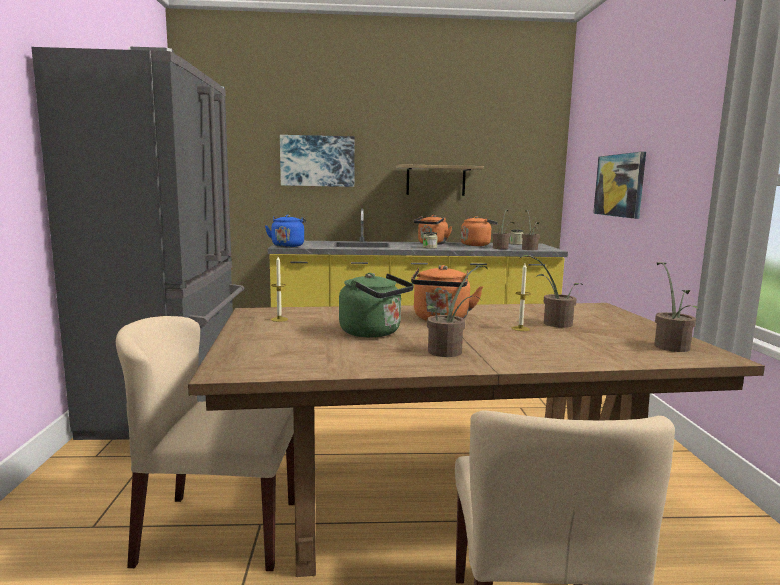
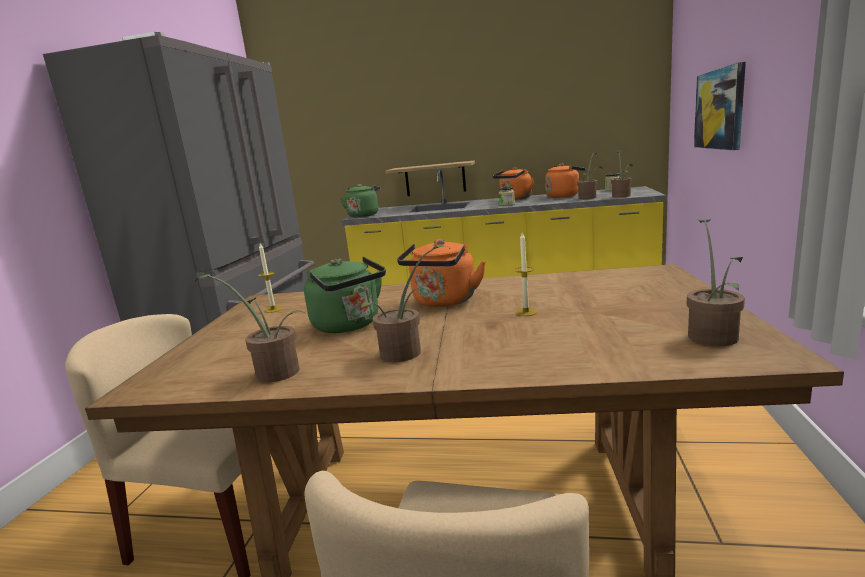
camera: 15 degrees right, 5 degrees up
(288, 246) = (364, 215): blue kettle -> green kettle
(317, 161) = (393, 124): picture -> none
(435, 180) = (517, 129): shelf -> shelf (435, 179)
(553, 323) = (575, 302): potted plant -> potted plant (272, 372)

